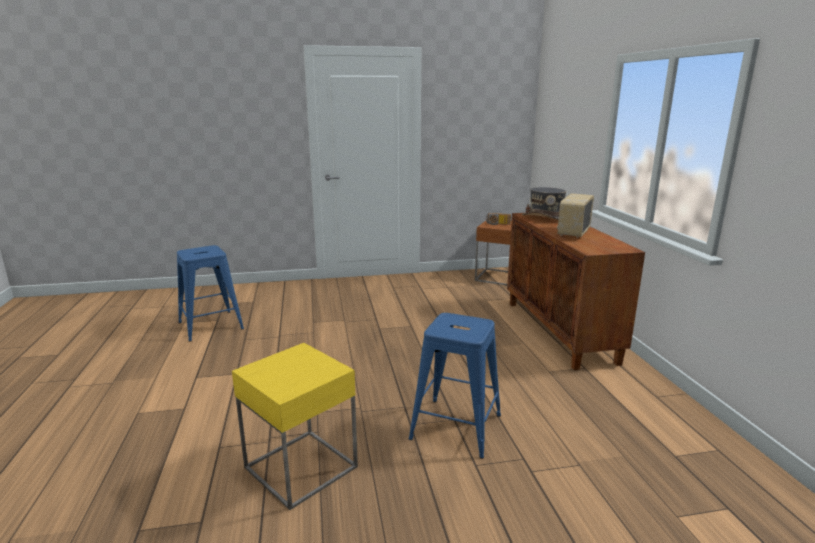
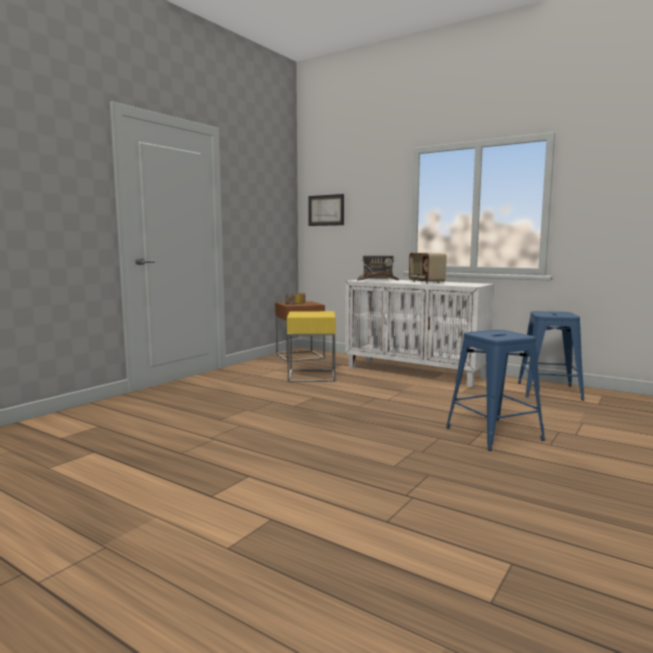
camera: 45 degrees left, 10 degrees down
(210, 326) = (99, 458): blue stool -> blue stool (549, 391)
(301, 467) = (476, 496): yellow side table -> yellow side table (311, 376)
(551, 124) = (326, 210): none -> picture
(560, 331) = (415, 373): brown cabinet -> white cabinet

